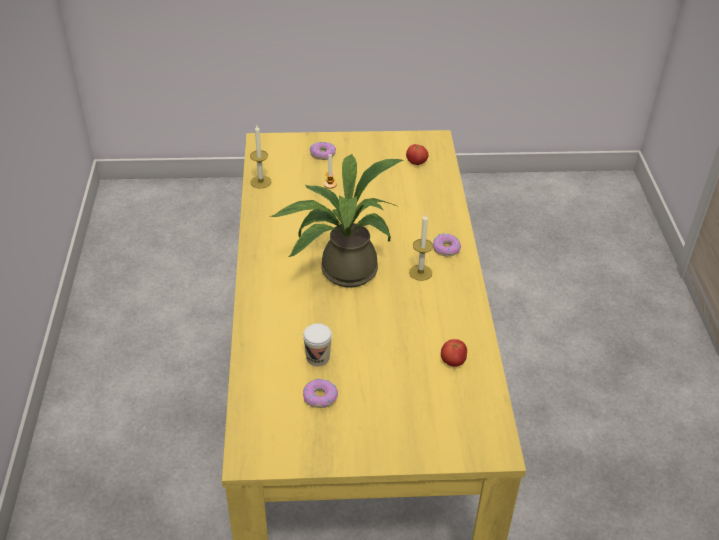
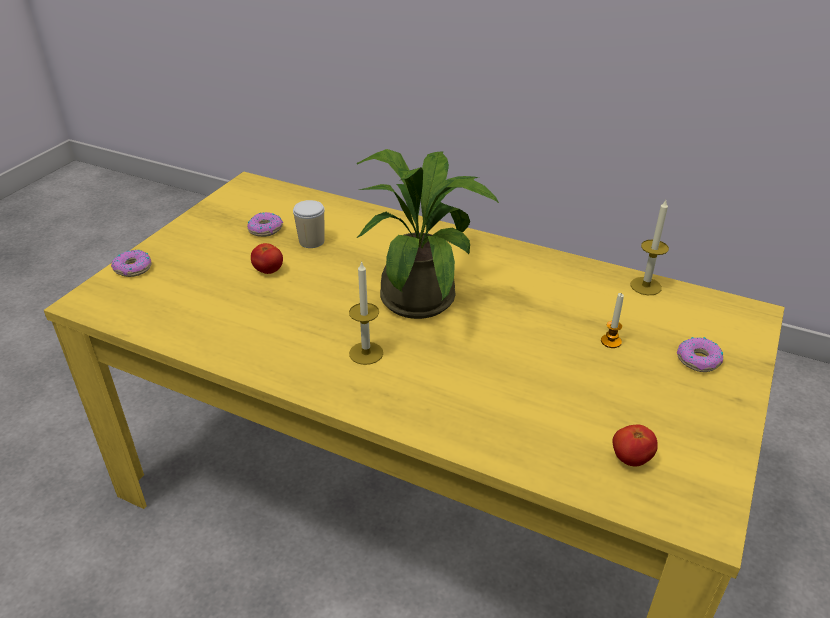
camera: 120 degrees right, 5 degrees down
(446, 248) = (391, 397): donut -> donut (133, 268)
(452, 361) = (210, 319): tomato -> tomato (268, 270)

